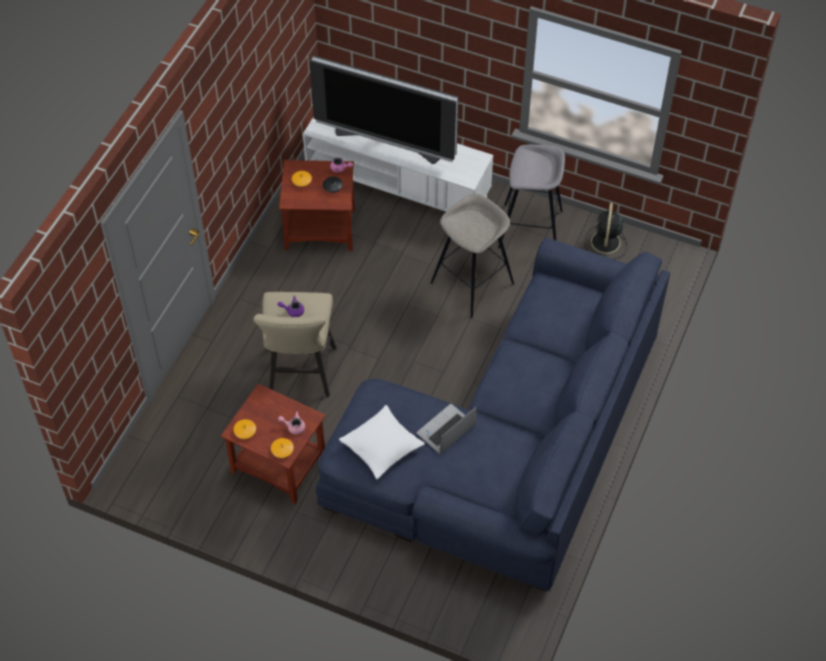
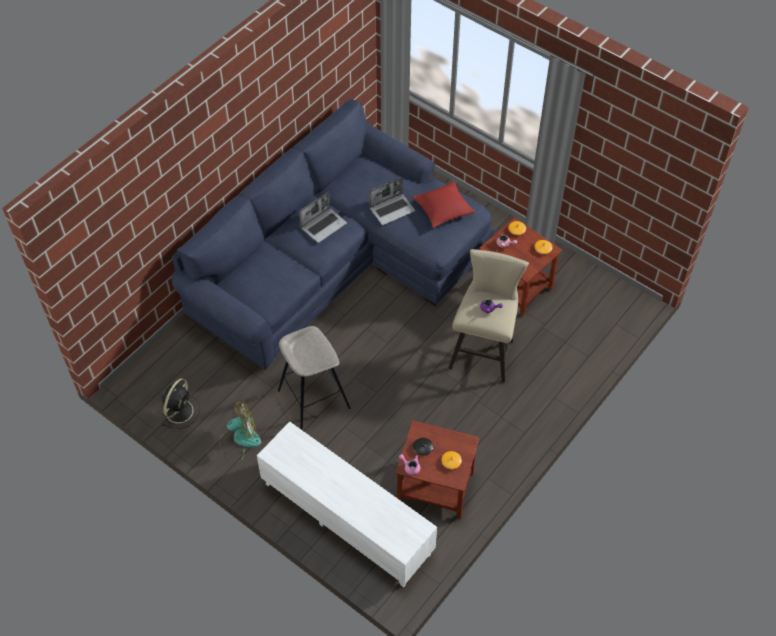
camera: 165 degrees left, 0 degrees up
(381, 446) = (443, 209): white pillow -> red pillow
(388, 142) = (353, 493): television -> none
(523, 391) = (324, 225): none -> laptop
(530, 229) = (240, 440): grey stool -> fan

